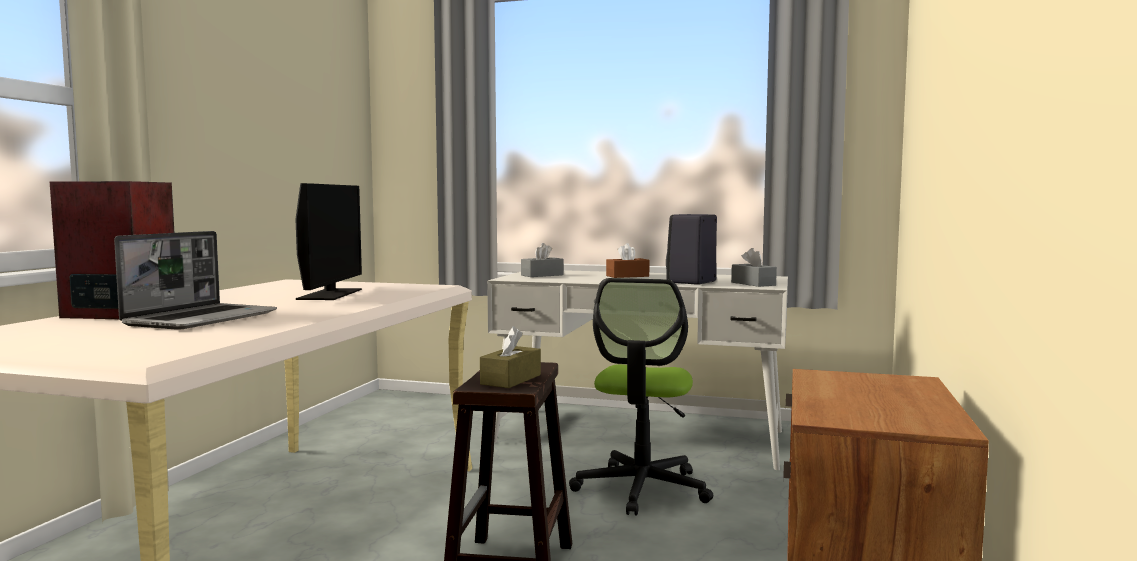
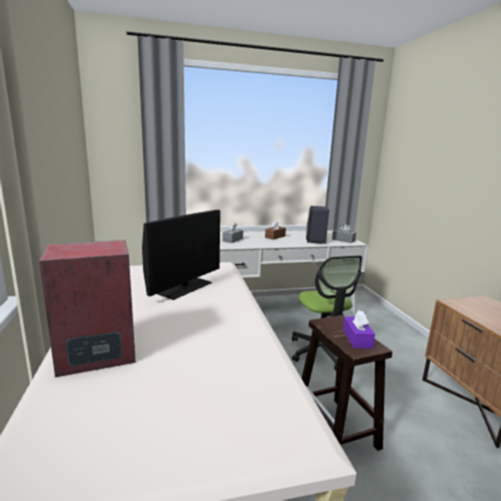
camera: 30 degrees left, 10 degrees up
(202, 319) = (184, 348): laptop -> none
(330, 294) = (184, 287): monitor -> monitor turned 60 degrees clockwise
(511, 379) = (356, 338): brown tissue box -> purple tissue box

